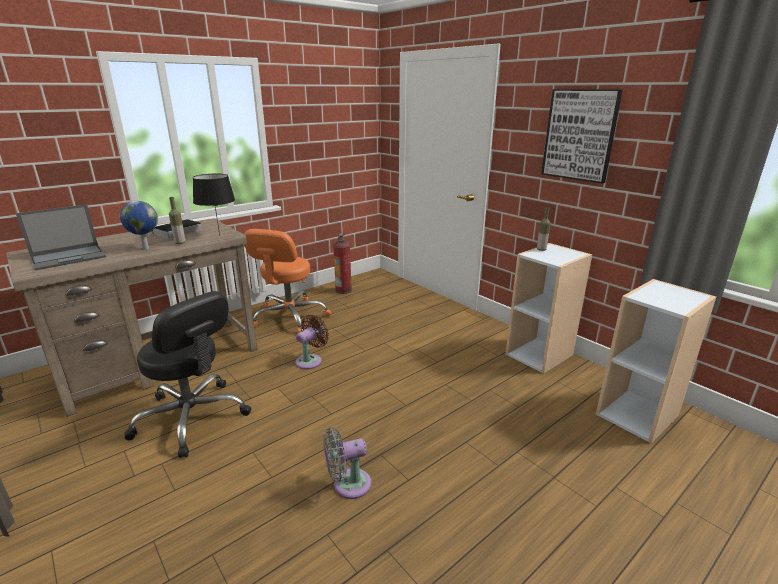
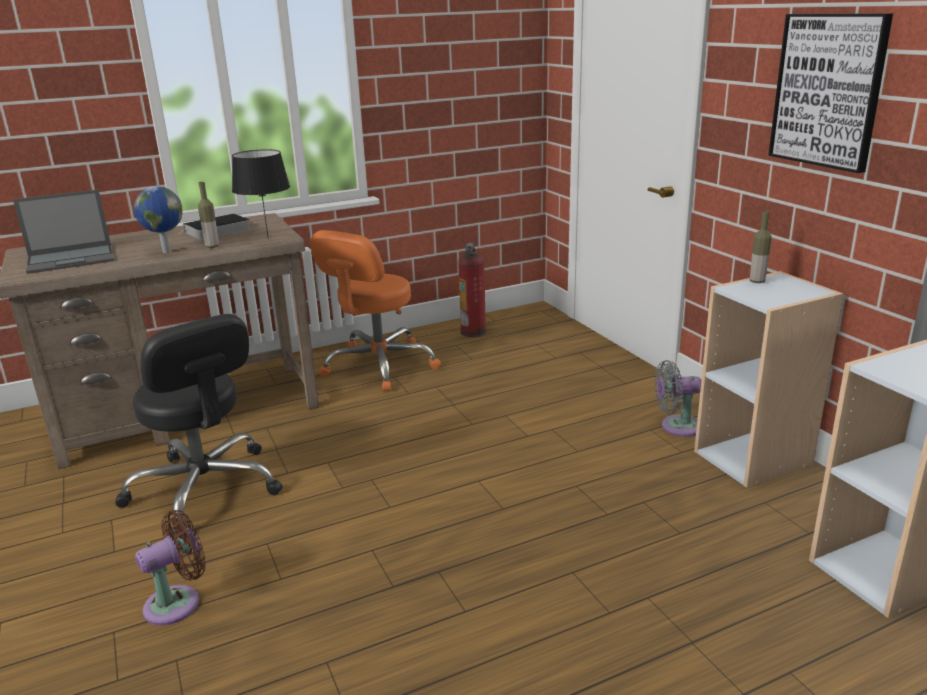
camera: 15 degrees right, 0 degrees up
(311, 360) = (387, 430): brown fan -> brown fan (178, 603)
(348, 485) = (377, 604): grey fan -> grey fan (676, 427)

